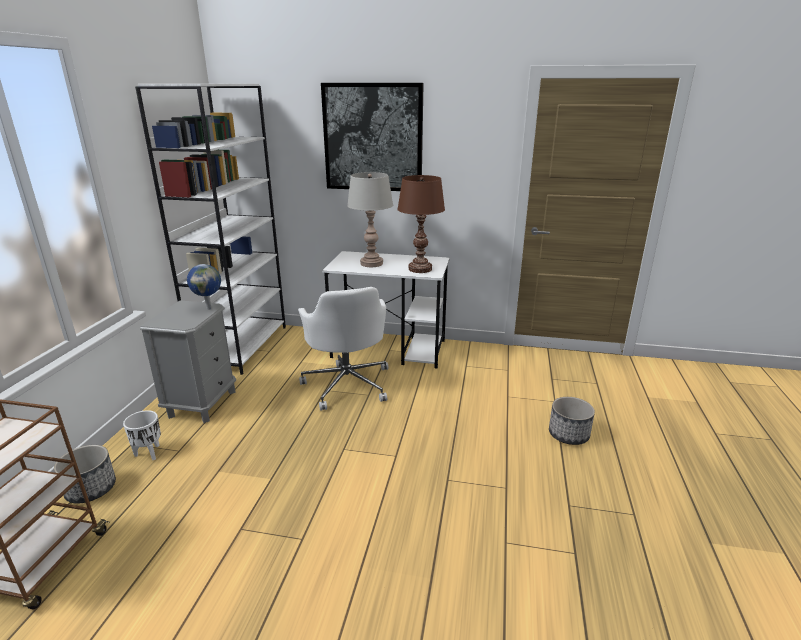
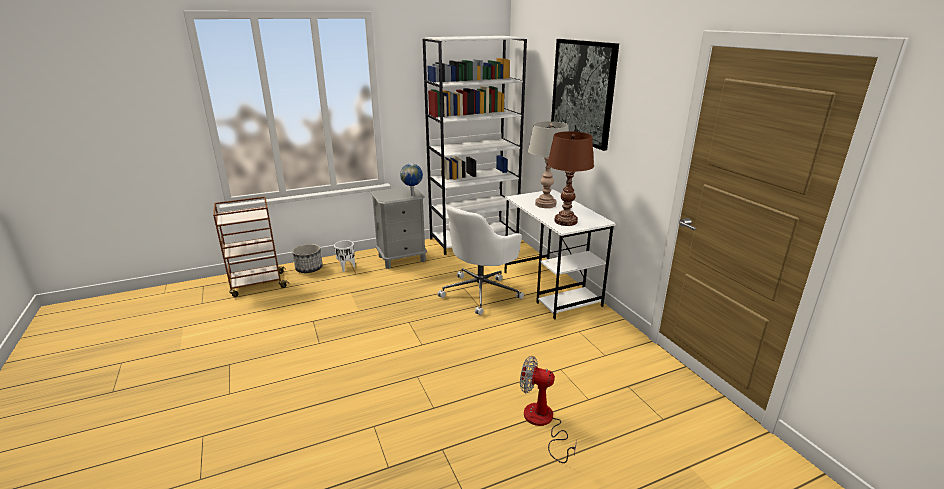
camera: 55 degrees right, 0 degrees up
(569, 434) = (543, 423): planter -> fan

